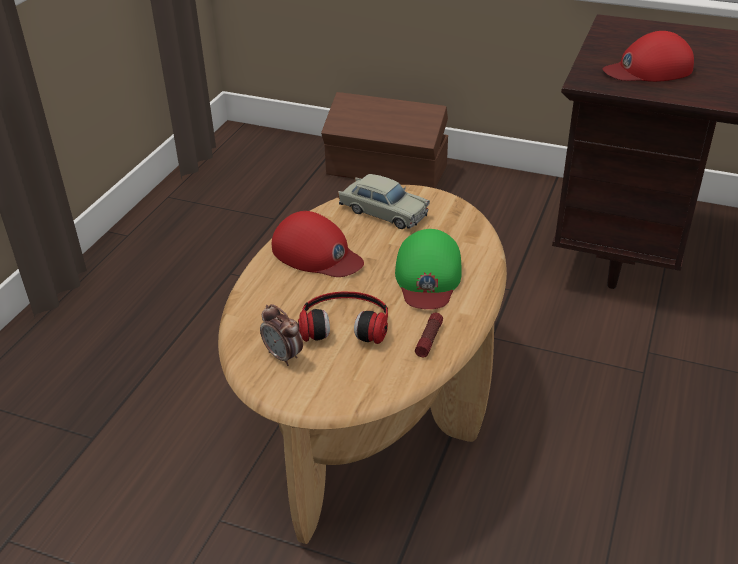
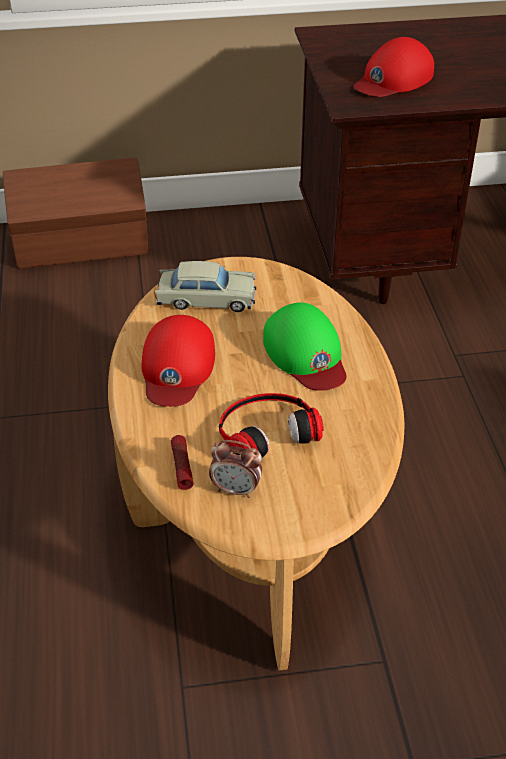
camera: 30 degrees left, 5 degrees up
(317, 254) = (177, 367): red cap -> red cap turned 90 degrees clockwise
(429, 339) = (358, 418): flashlight -> flashlight (182, 467)

